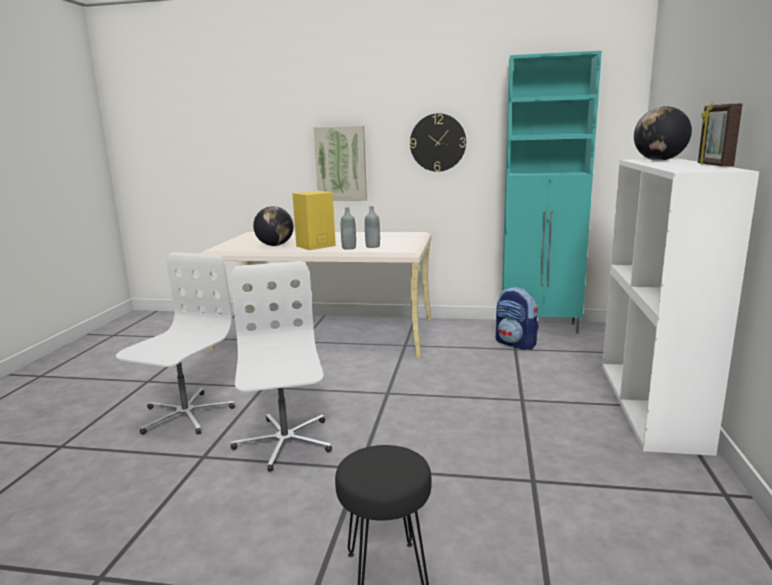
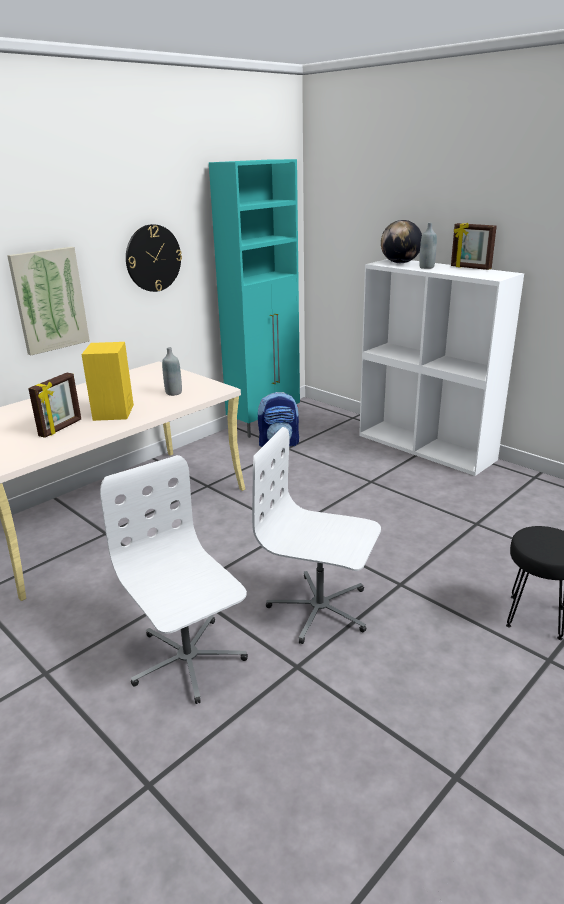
camera: 55 degrees left, 10 degrees up
(275, 245) = (61, 428): globe -> picture frame
(349, 248) = (157, 402): grey bottle -> grey bottle (426, 267)

